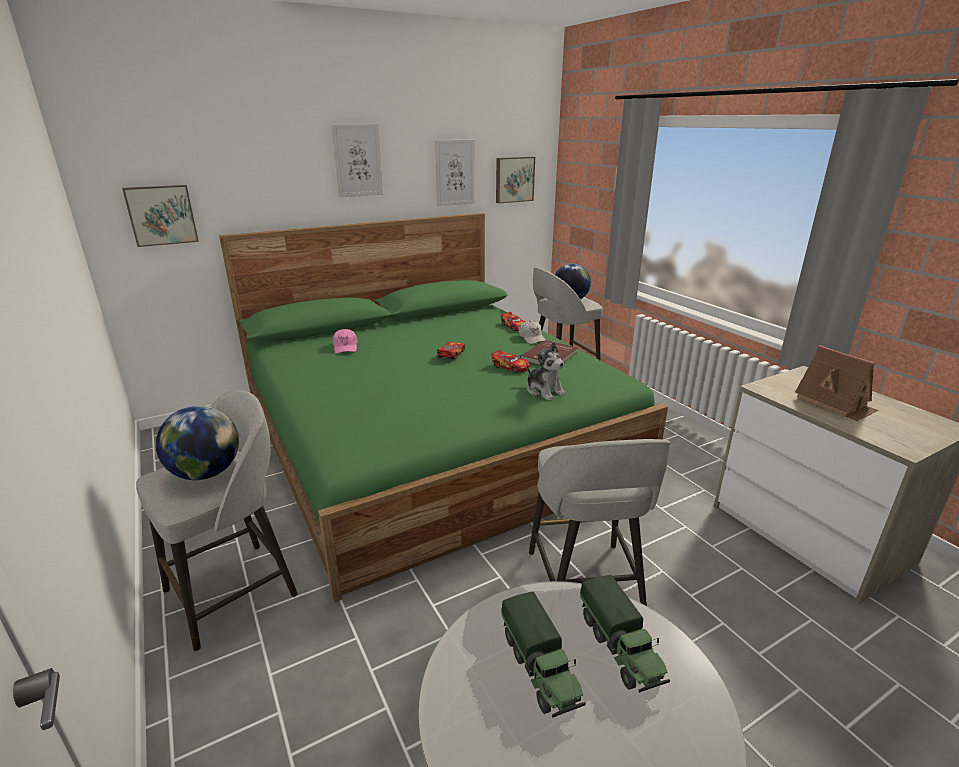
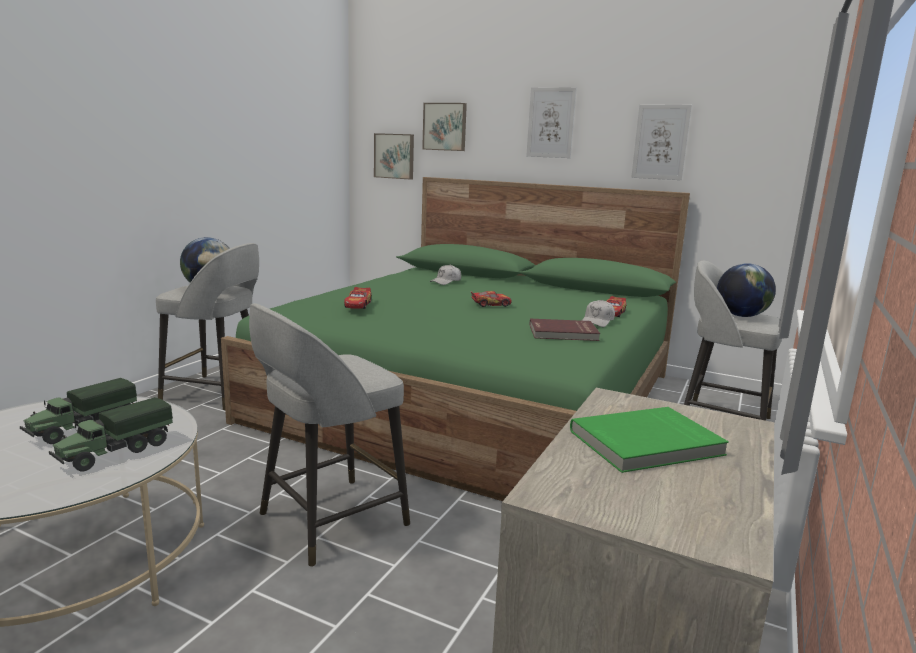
camera: 55 degrees right, 10 degrees down
(345, 347) = (446, 282): pink cap -> white cap
(510, 367) = (507, 325): toy car -> toy car (358, 305)
(514, 179) = (748, 157): picture -> picture (445, 127)
(544, 391) = (474, 341): plush toy -> none
(834, 403) = (647, 444): toy house -> green book

